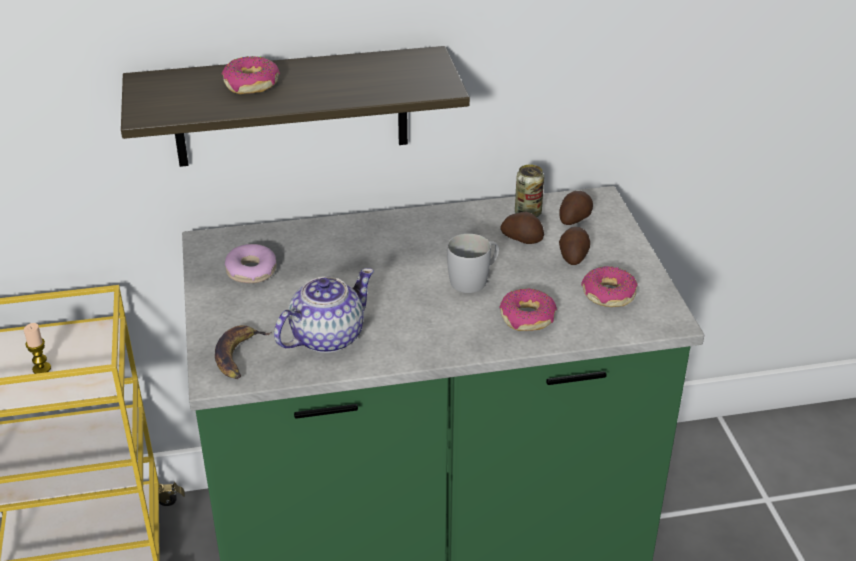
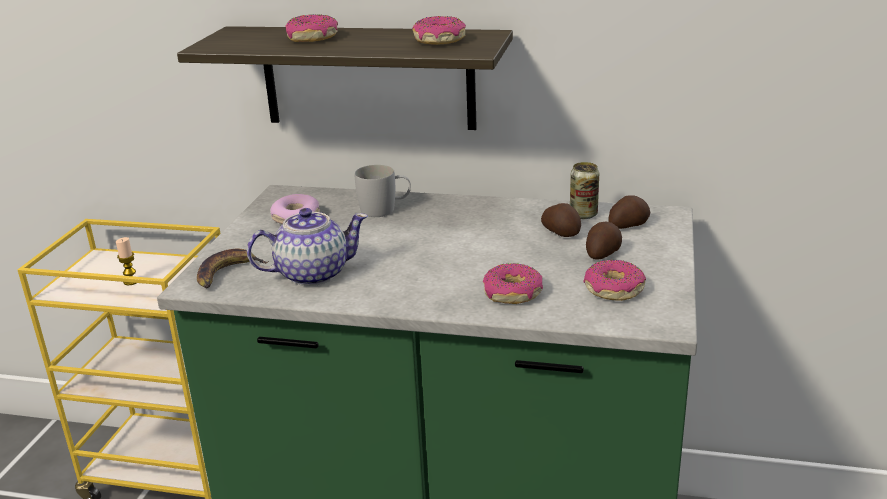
camera: 25 degrees right, 10 degrees down
(391, 74) = (439, 41): none -> donut
(474, 279) = (486, 255): white mug -> white mug (385, 209)

